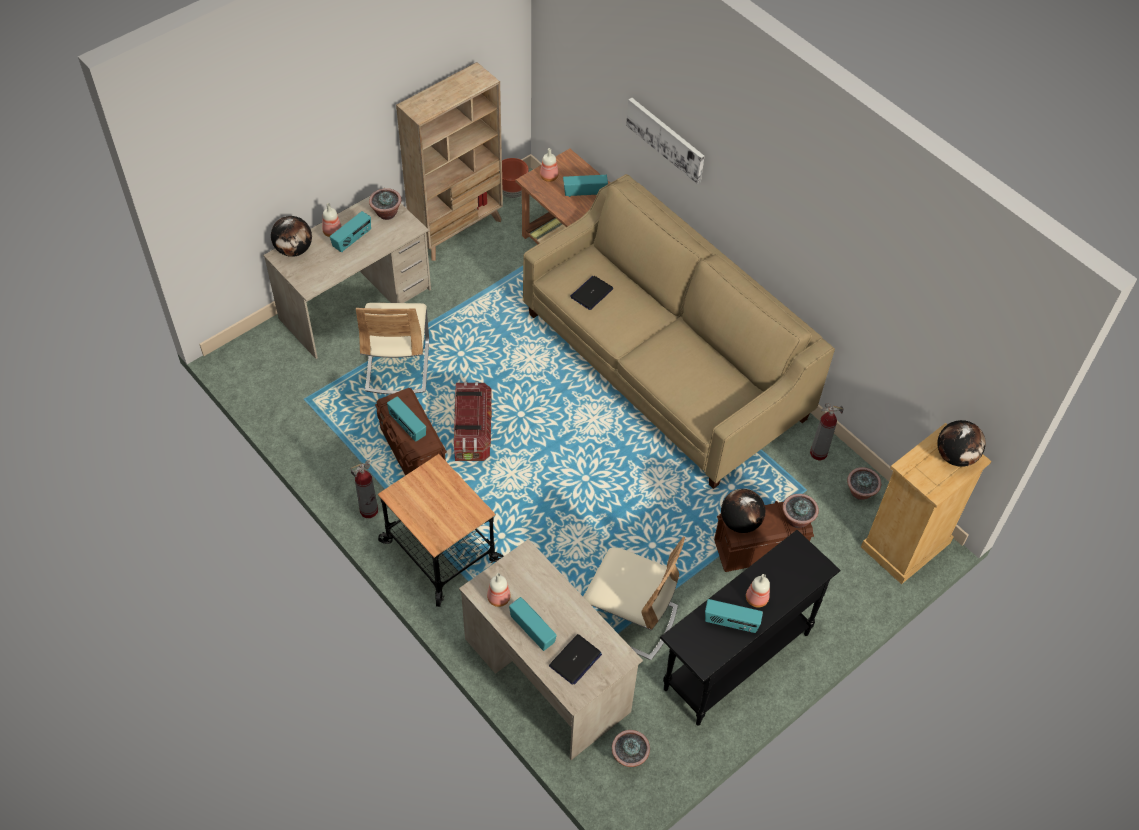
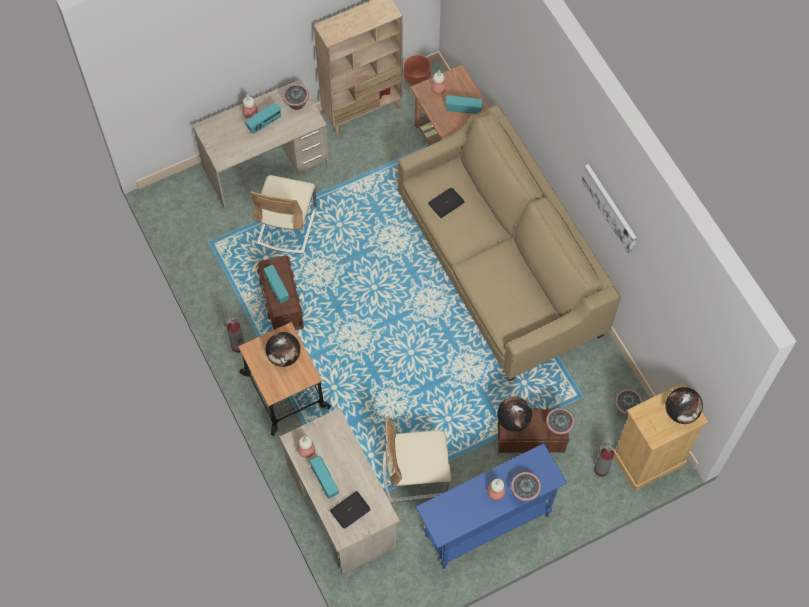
camera: 15 degrees right, 10 degrees up
(294, 250) = (217, 124): globe -> globe (284, 356)
(472, 431) = (332, 295): storage box -> none
(629, 757) = (385, 581): potted plant -> potted plant (524, 492)
(630, 618) = (415, 474): beige chair -> beige chair turned 135 degrees clockwise
(666, 139) = (523, 95): picture -> picture (610, 208)
(730, 623) = (470, 507): radio -> none
(736, 661) = (486, 525): black console table -> blue console table
(818, 453) = (603, 367): fire extinguisher -> fire extinguisher (601, 469)

